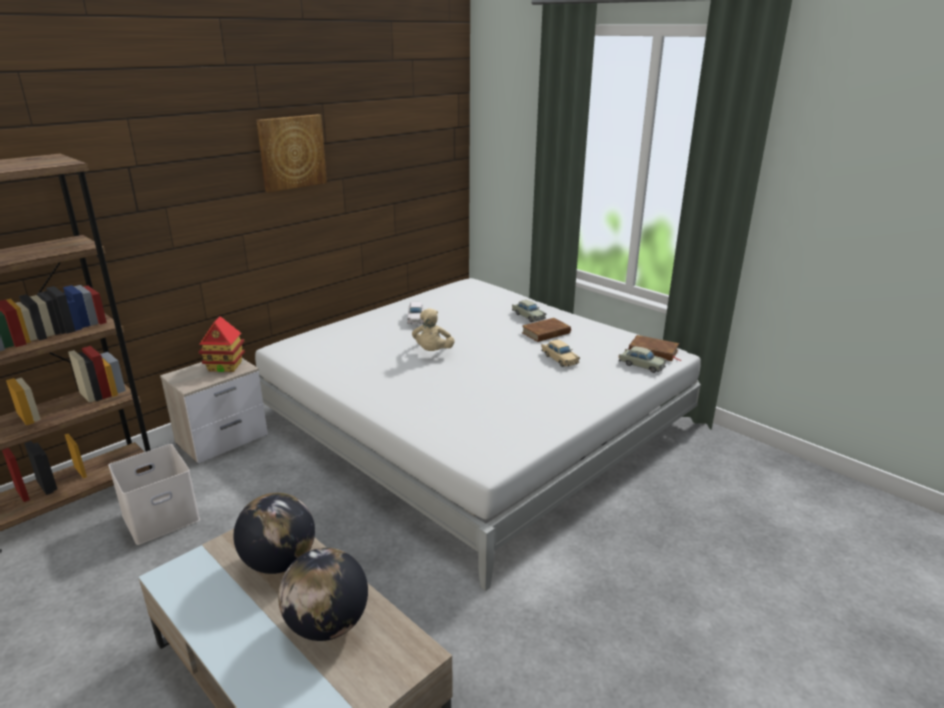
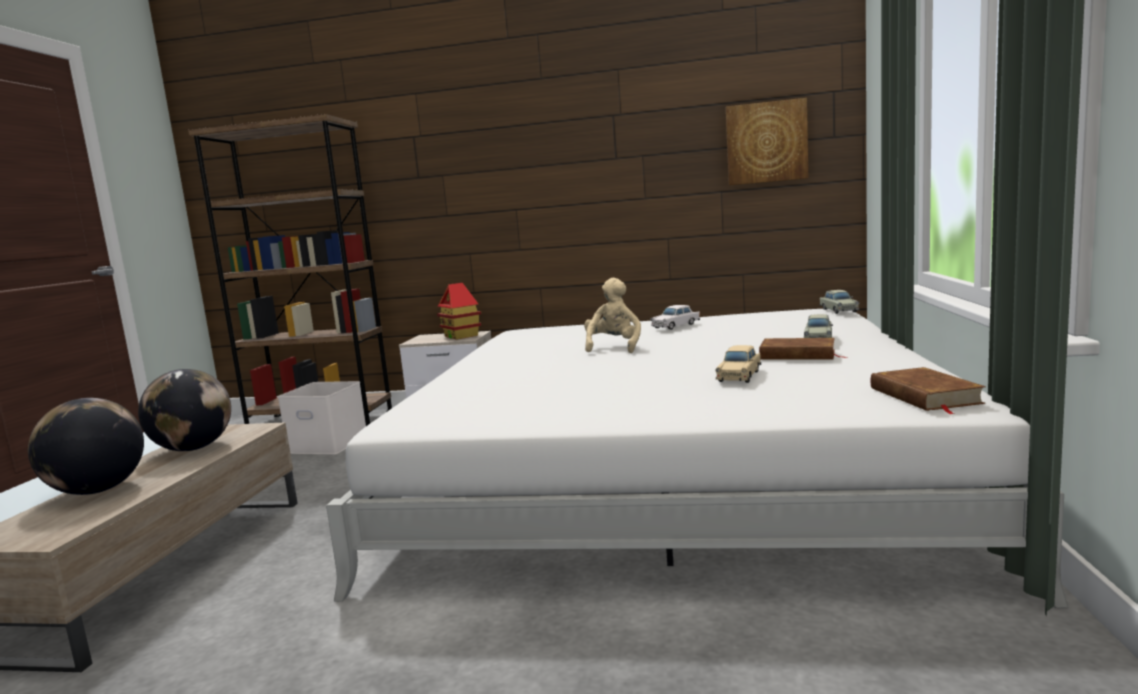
camera: 55 degrees right, 15 degrees down
(291, 152) = (574, 124): picture -> picture (766, 142)
(432, 352) = (614, 347): beige plush toy -> beige plush toy turned 135 degrees clockwise
(641, 365) = (851, 404): beige toy car -> beige toy car (838, 310)

